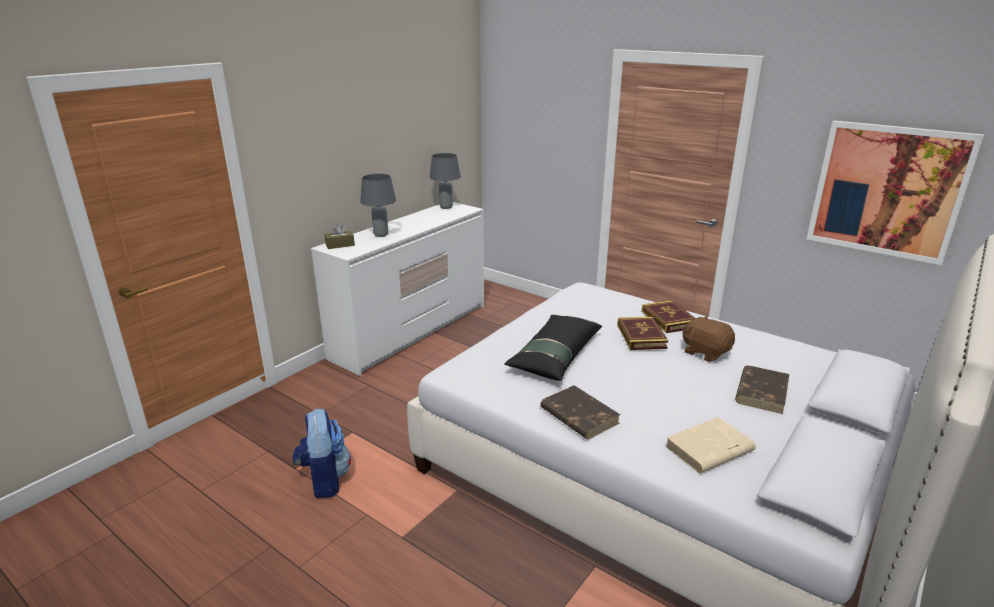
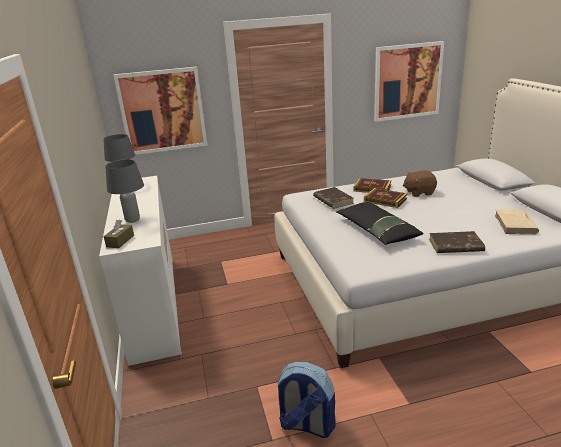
camera: 50 degrees left, 0 degrees up
(533, 143) = (162, 111): none -> picture
(761, 391) = (471, 195): brown book -> brown book (333, 200)

